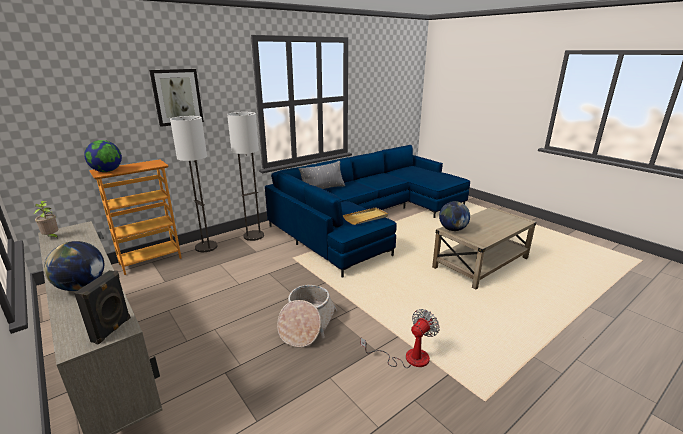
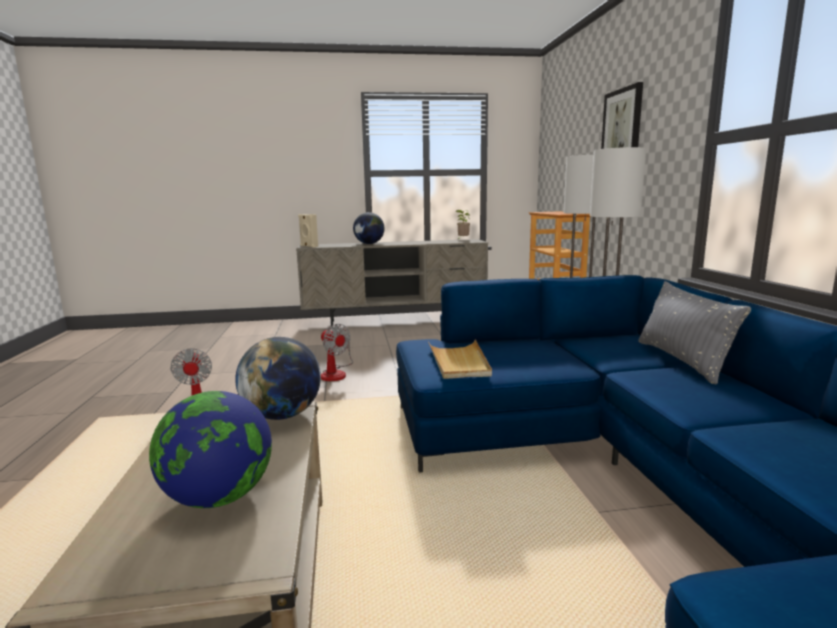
camera: 120 degrees right, 10 degrees down
(107, 171) = (548, 212): globe -> globe (219, 497)
(112, 330) = (308, 246): black speaker -> beige speaker
(306, 325) = (336, 373): basket -> fan

